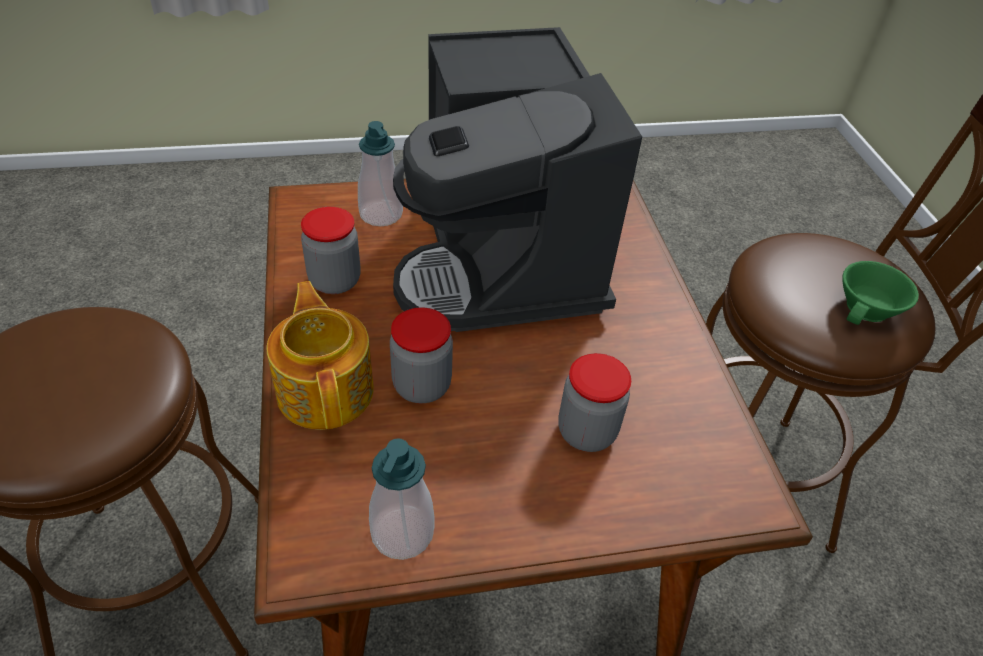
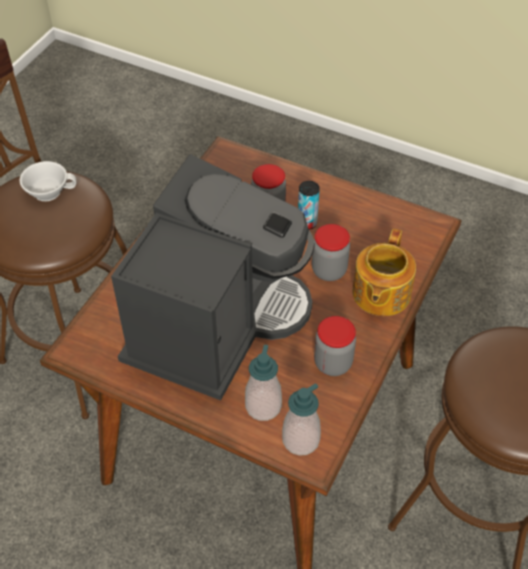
camera: 140 degrees left, 5 degrees up
(402, 532) = (384, 214): soap dispenser -> soap dispenser (300, 440)
(512, 442) = (307, 223): none -> can
(869, 310) = (48, 190): green cup -> white cup

